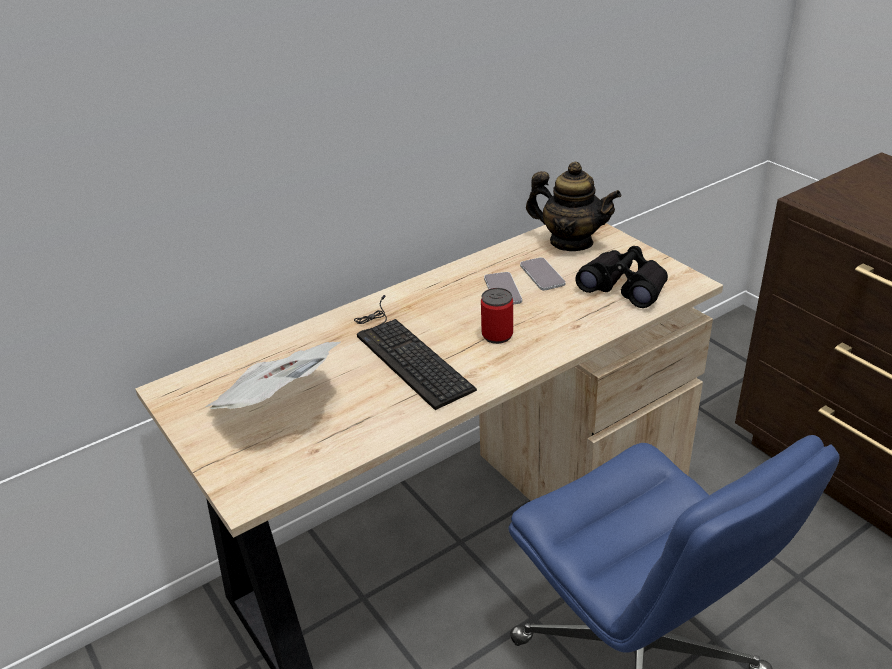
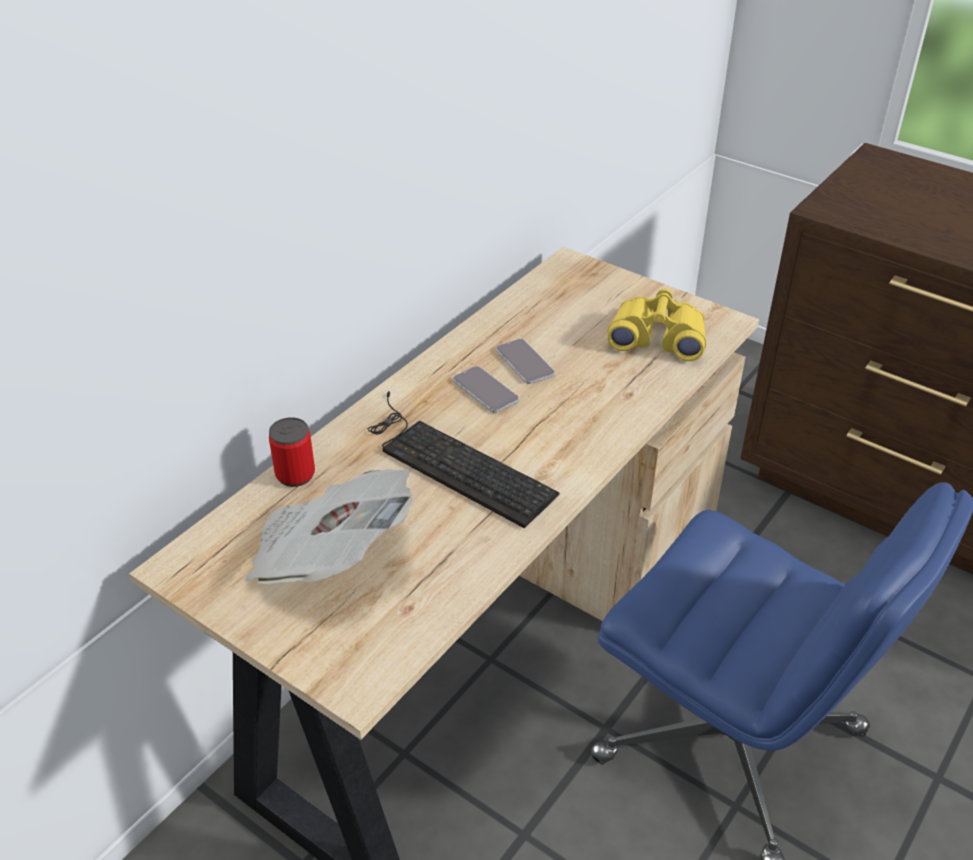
camera: 20 degrees left, 5 degrees up
(497, 335) = (547, 421): can -> can (295, 474)
(542, 275) = (560, 336): phone -> phone (485, 390)
(571, 242) = (572, 289): teapot -> none
(624, 287) = (657, 337): black binoculars -> yellow binoculars

